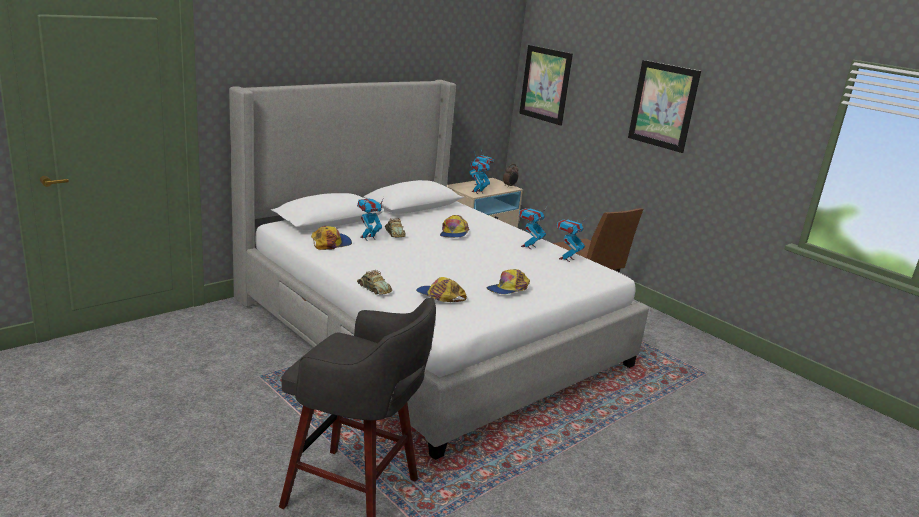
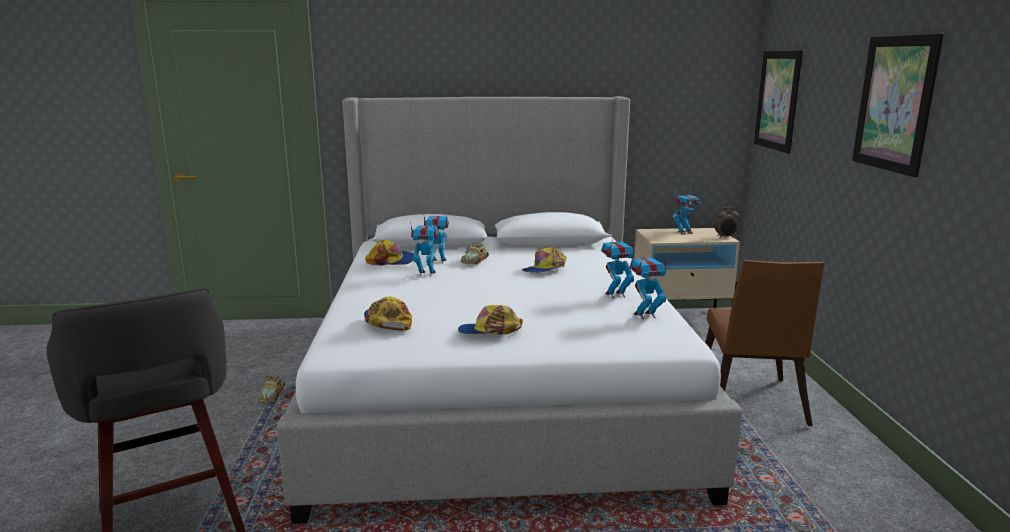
camera: 40 degrees right, 5 degrees down
(374, 288) = (343, 303): toy car -> toy car (272, 394)
(477, 192) = (667, 238): toy robot -> toy robot (426, 273)

